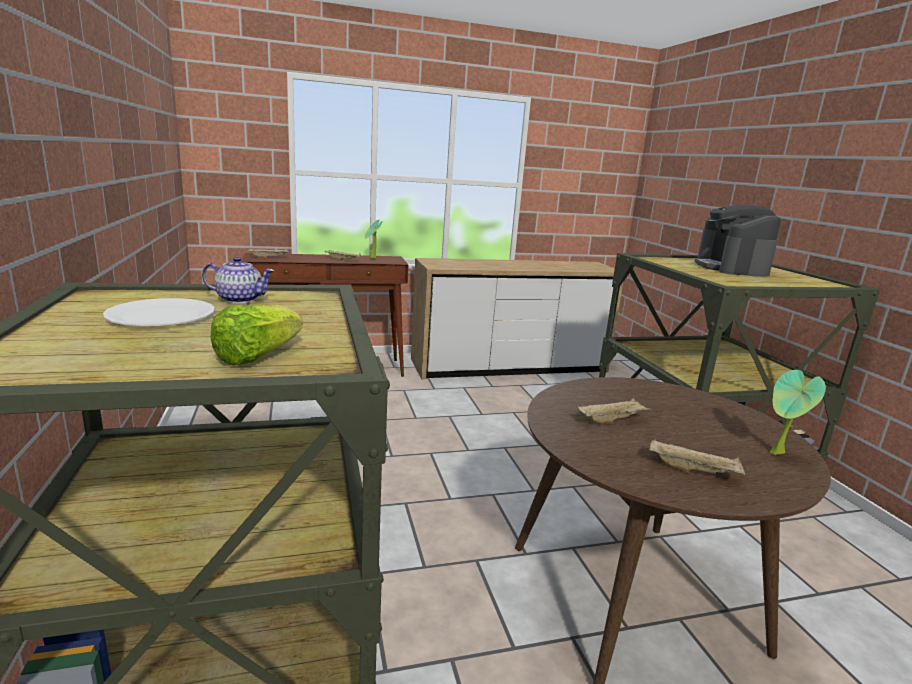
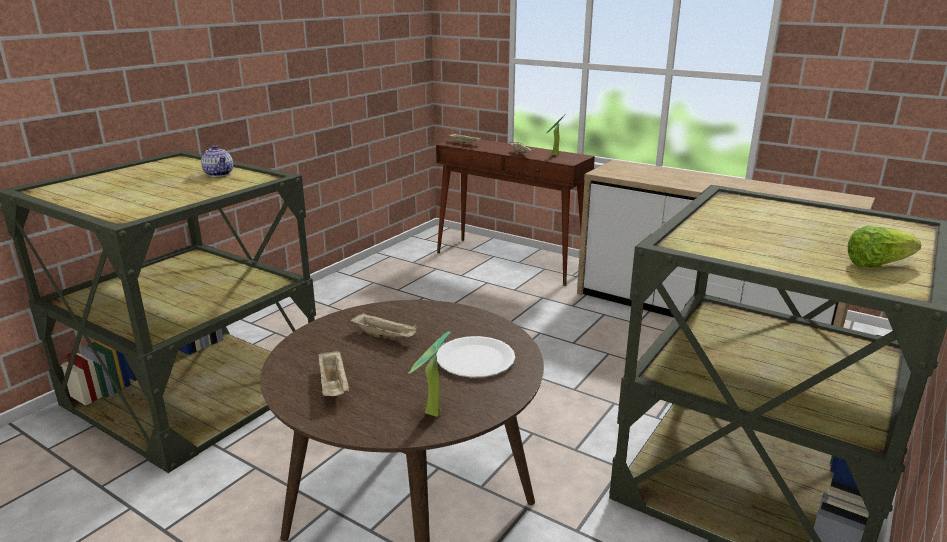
camera: 50 degrees right, 5 degrees up
(162, 315) = (160, 176): white plate -> white plate (475, 359)
(256, 357) = (121, 206): lettuce -> lettuce (876, 264)
(731, 268) = (815, 232): coffee machine -> none

